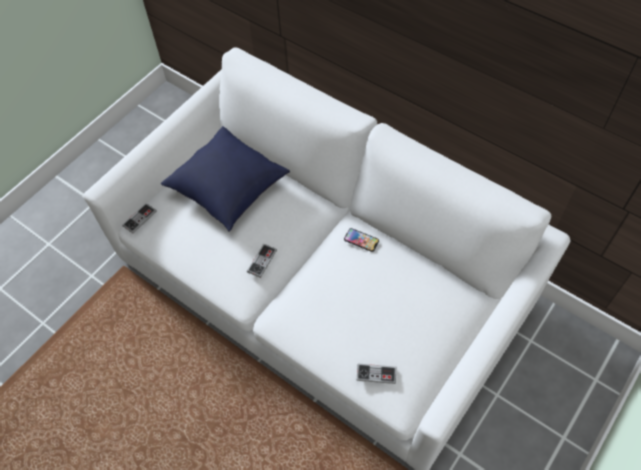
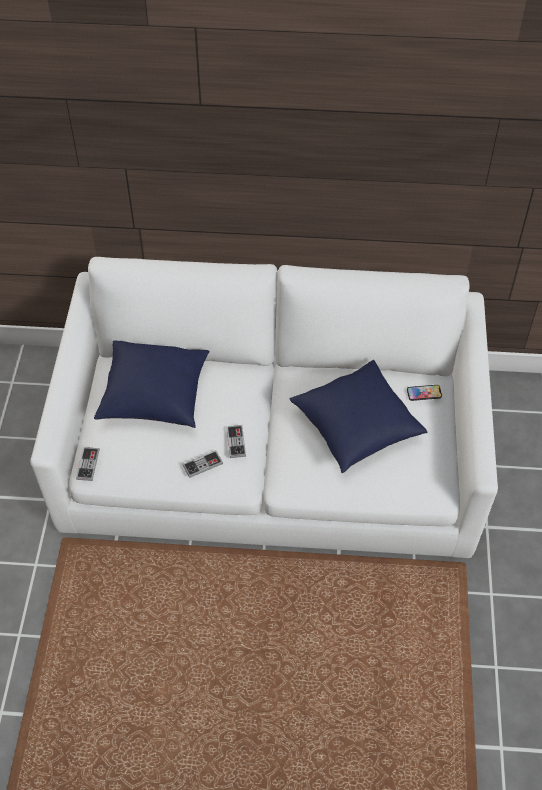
camera: 35 degrees left, 5 degrees down
(361, 240) = (310, 381): phone -> phone (424, 393)
(370, 303) = (356, 427): none -> blue pillow
(376, 374) = (402, 479): game controller -> game controller (202, 465)

